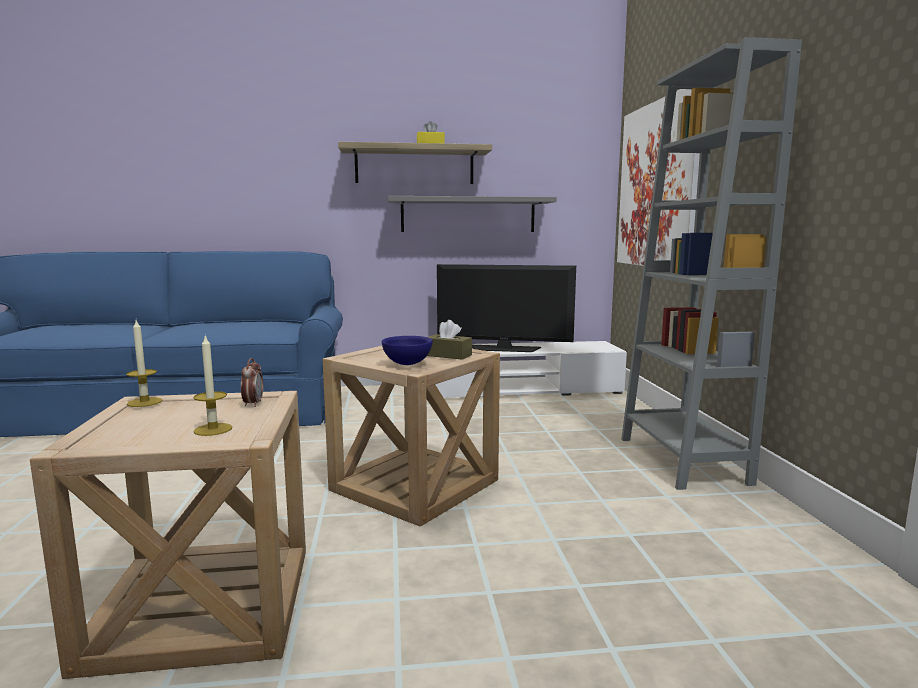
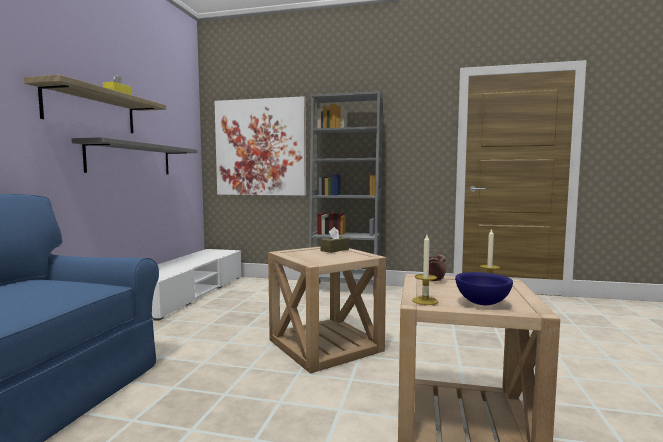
camera: 70 degrees left, 5 degrees down
(406, 364) = (351, 256): blue bowl -> blue bowl (483, 303)
(504, 349) = (180, 265): television -> none

